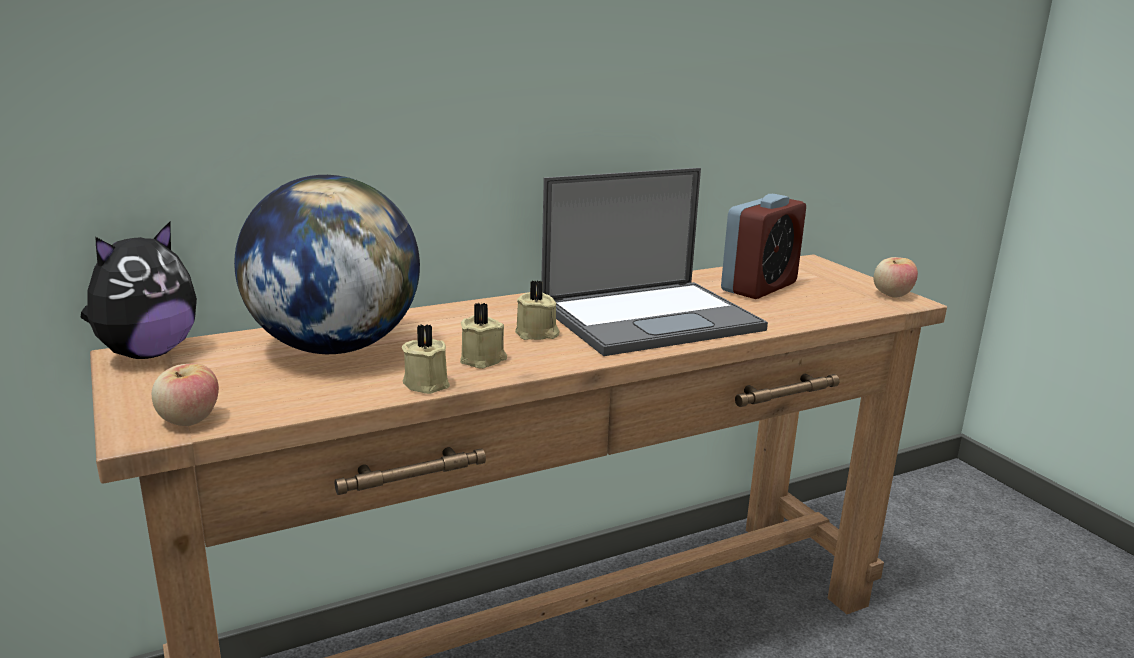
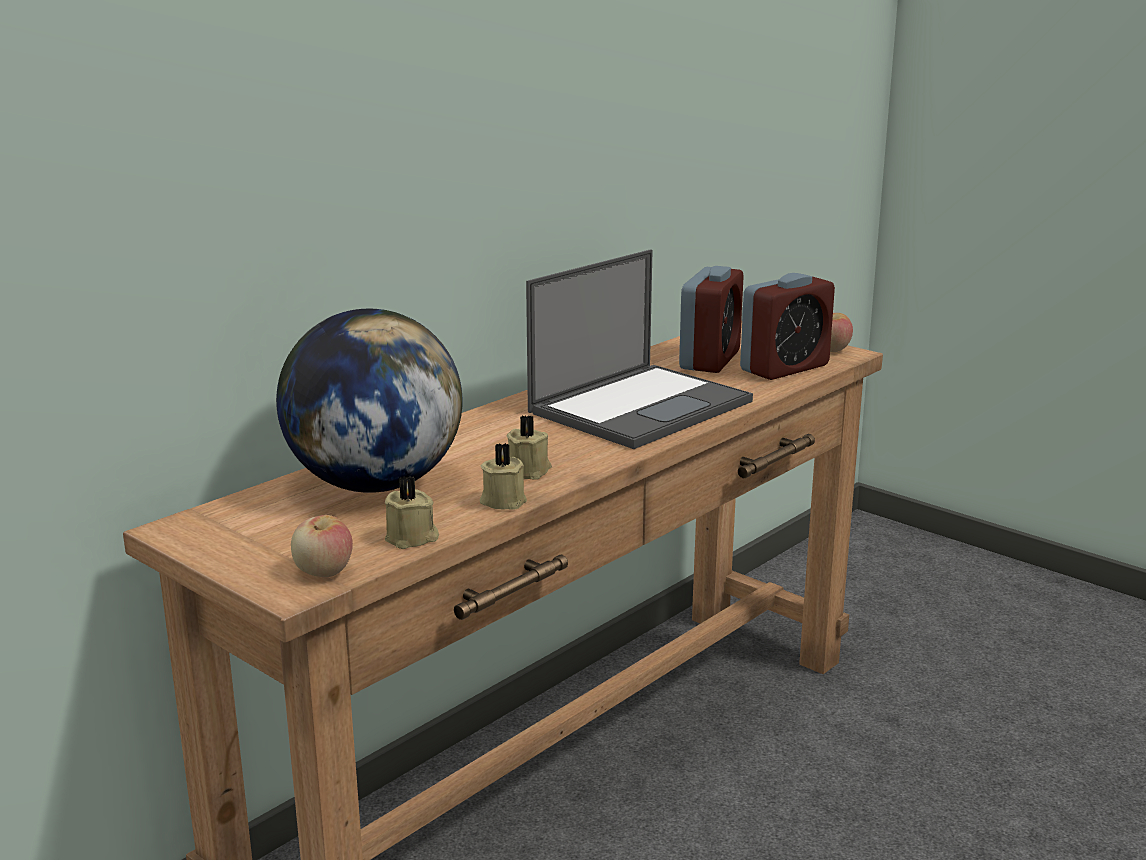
camera: 20 degrees left, 0 degrees up
(146, 353) = (190, 524): plush toy -> none
(537, 334) = (553, 439): beige candle -> beige candle (412, 538)
(828, 305) = (784, 368): none -> alarm clock

